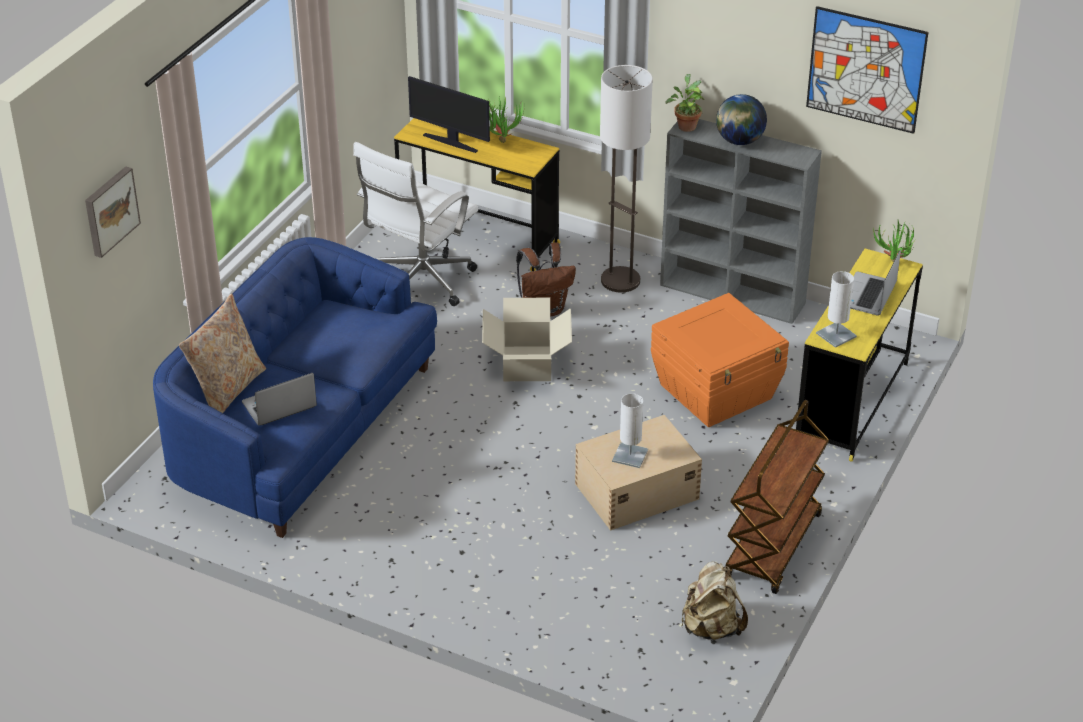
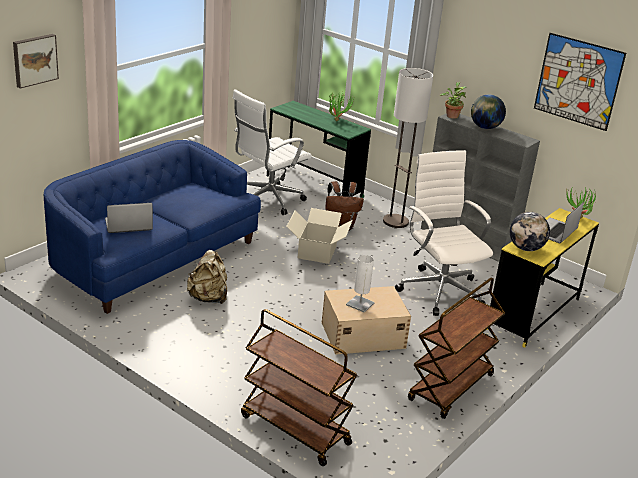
camera: 10 degrees right, 10 degrees down
(227, 390) = (101, 213): beige pillow -> none
(451, 142) = (304, 116): monitor -> none
(479, 238) = (314, 186): yellow desk -> green desk
(597, 653) = (294, 429): none -> brown cart
(711, 628) = (387, 431): beige backpack -> beige backpack (208, 298)
(717, 391) = (439, 290): orange storage box -> white office chair
(836, 335) = (526, 248): white table lamp -> globe

